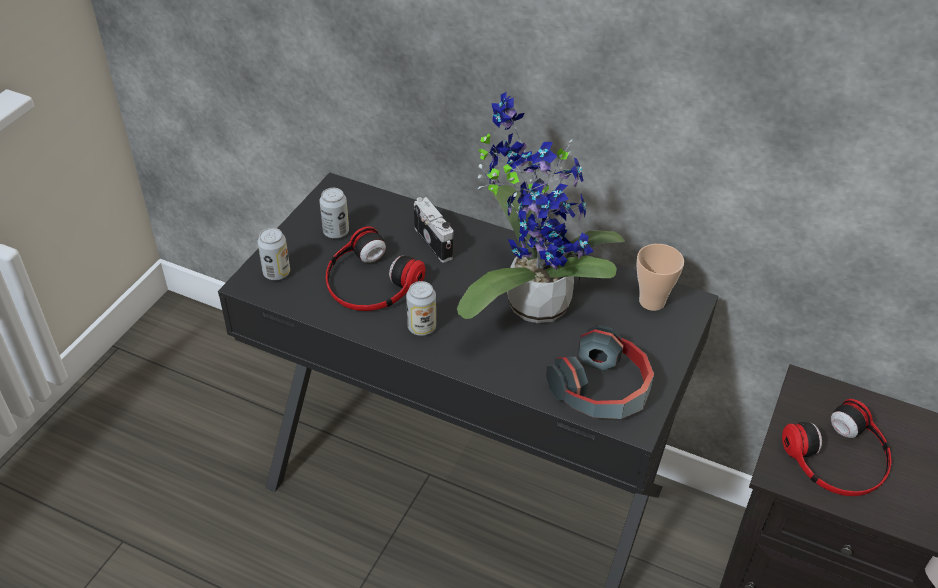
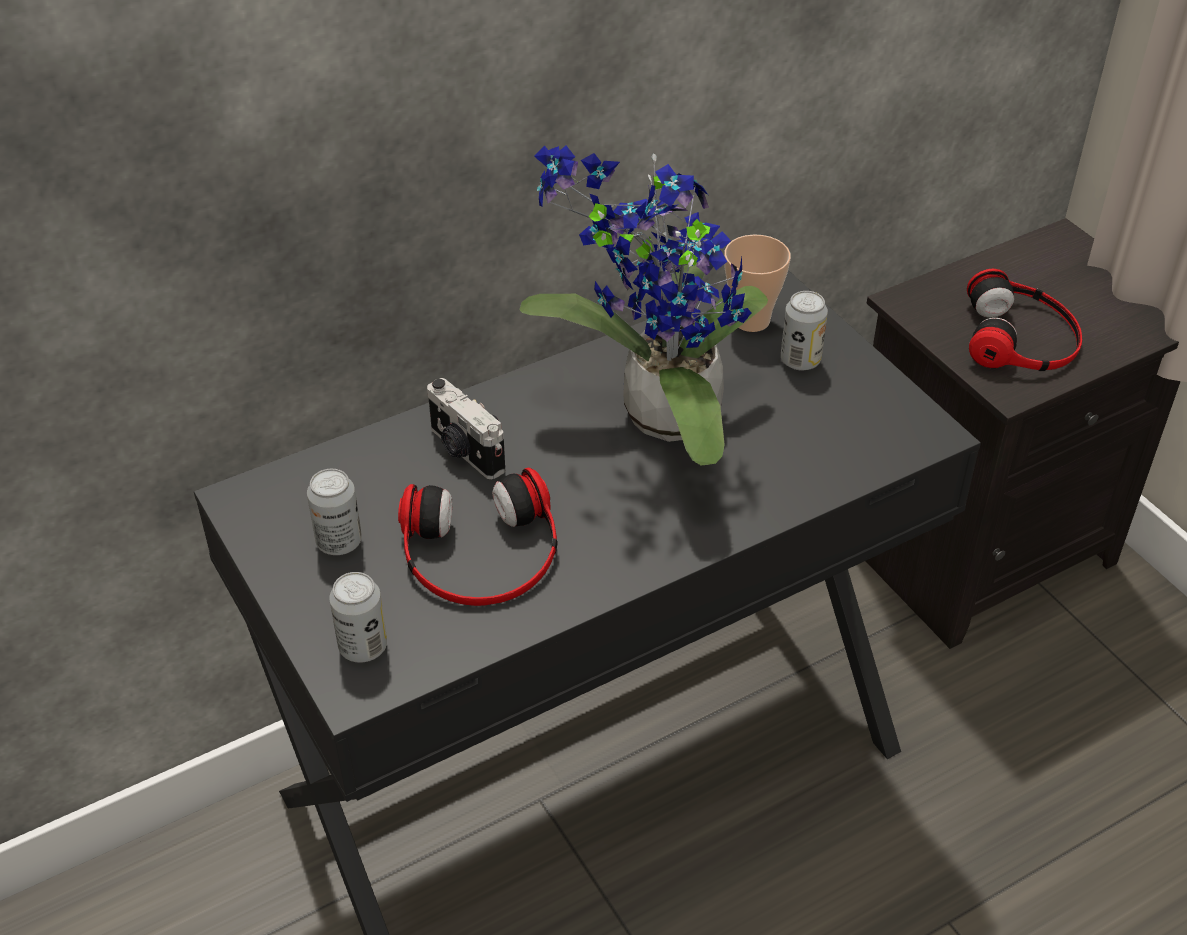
camera: 55 degrees left, 0 degrees up
(421, 327) = (618, 540): can -> can (800, 360)
(435, 242) = (465, 451): camera -> camera turned 135 degrees counterclockwise
(602, 390) = (859, 432): headphones -> none

